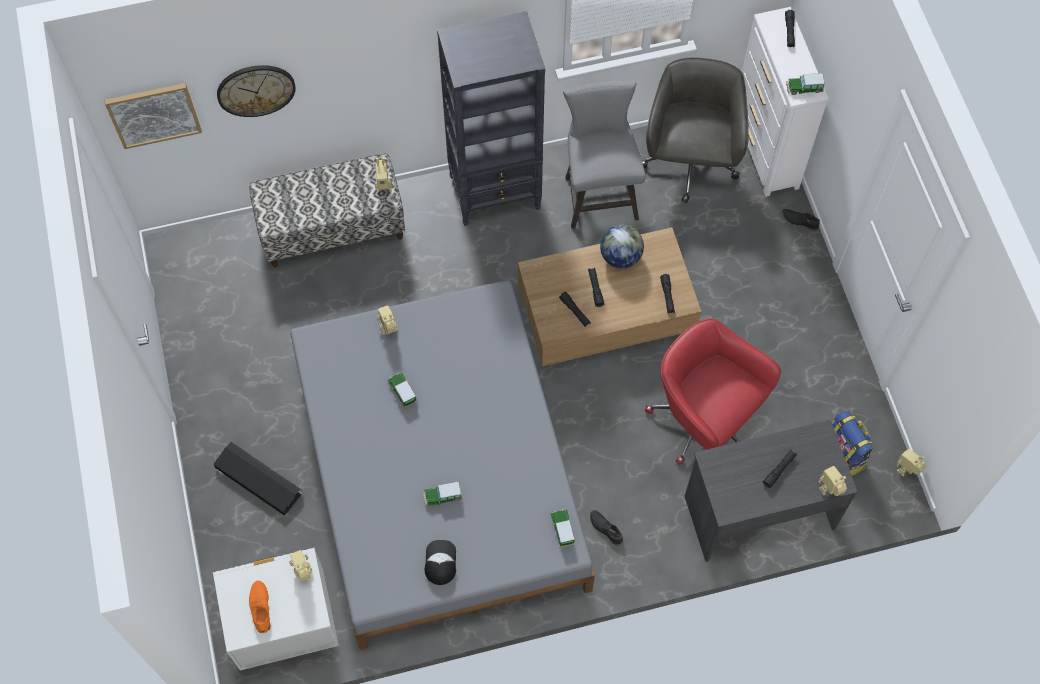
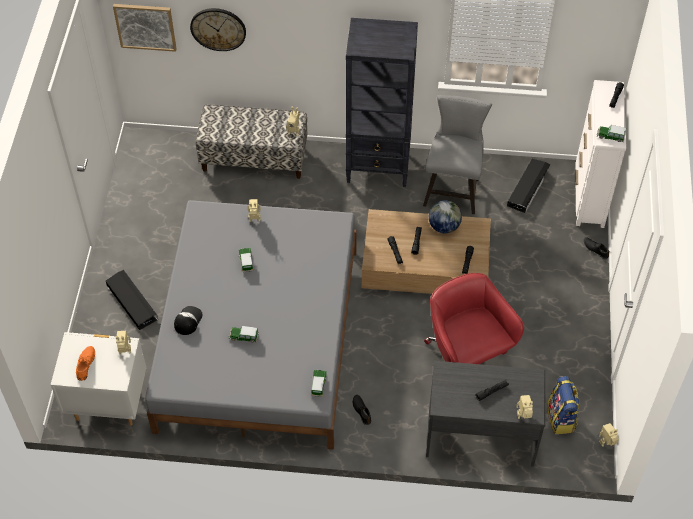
camera: 20 degrees right, 10 degrees down
(440, 562) = (222, 378): cap -> cap (187, 320)
(689, 163) = (528, 188): grey office chair -> black storage box

